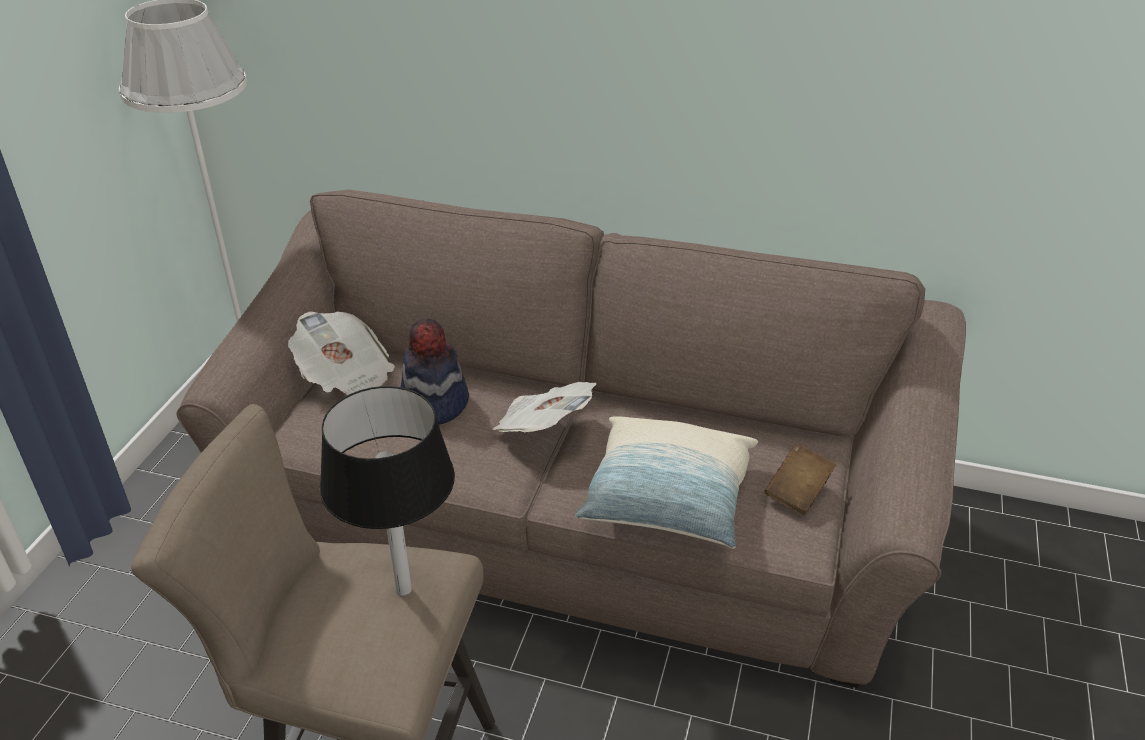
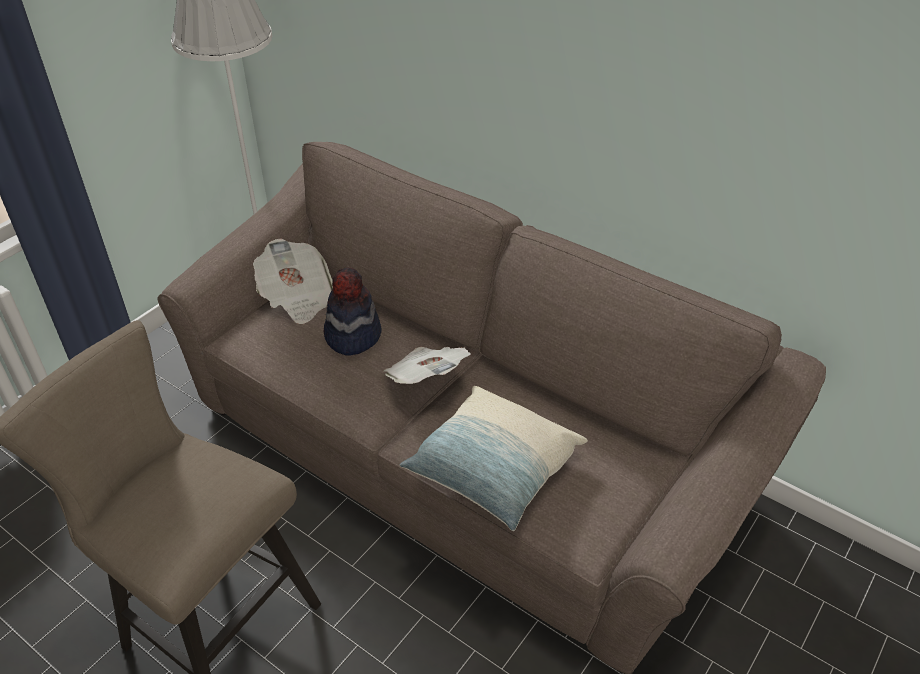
camera: 20 degrees right, 5 degrees up
(404, 589) = (216, 492): black table lamp -> none
(798, 491) = (608, 494): brown book -> none

